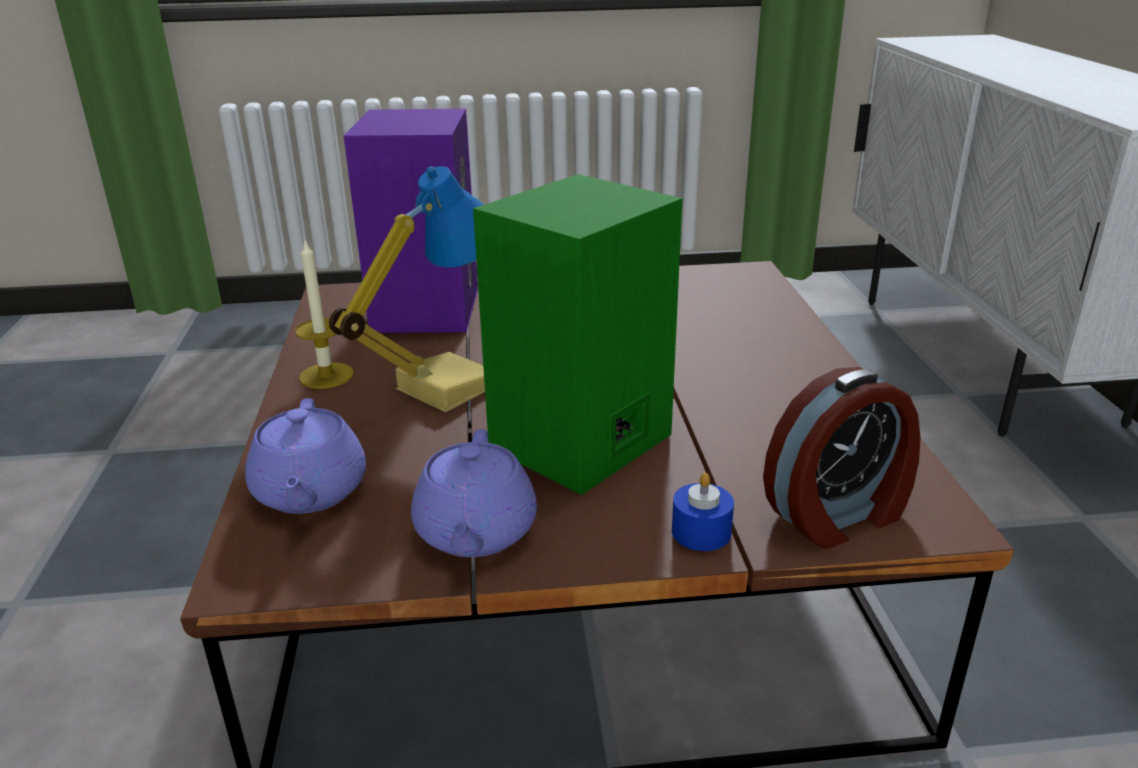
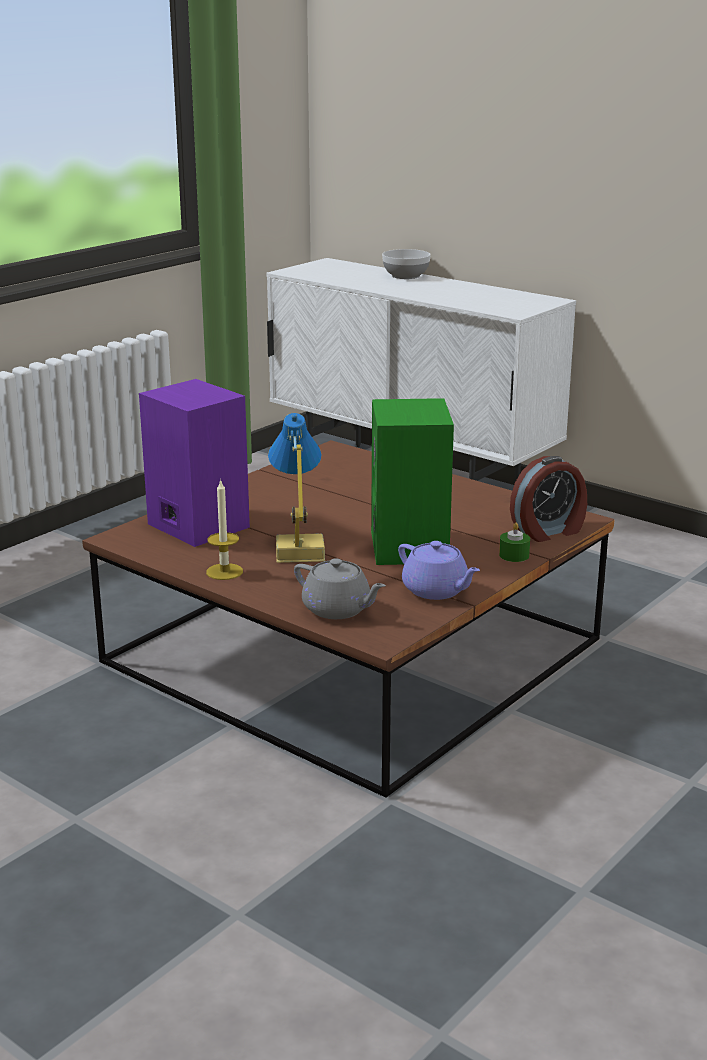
camera: 45 degrees left, 5 degrees down
(310, 492) = (338, 609): purple teapot -> grey teapot
(701, 532) = (514, 555): blue candle -> green candle
(839, 515) = (548, 531): alarm clock -> alarm clock turned 45 degrees clockwise
(1060, 60) = (406, 276): none -> bowl

